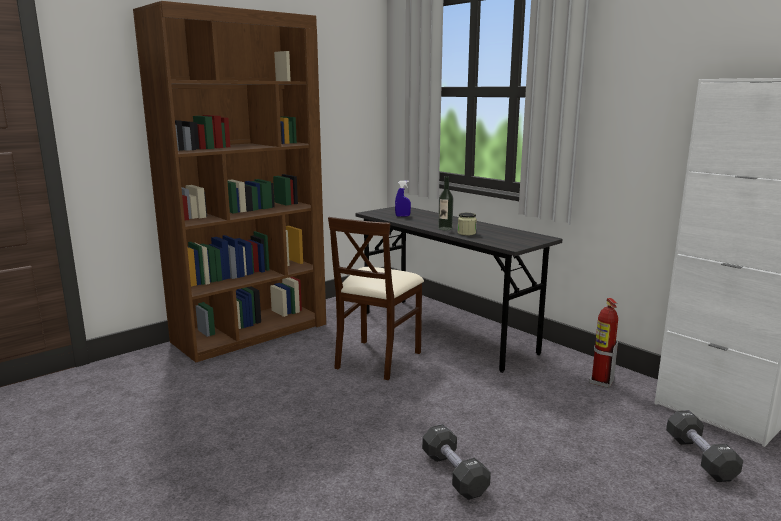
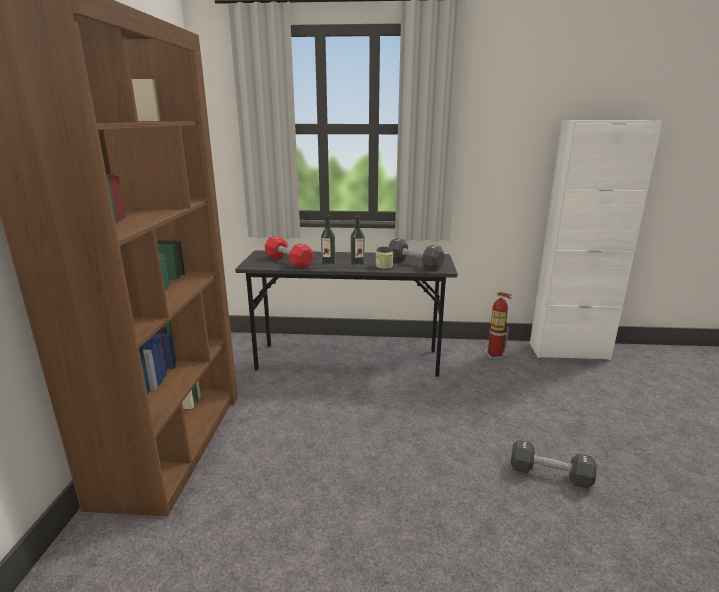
camera: 45 degrees left, 5 degrees up
(377, 359) = (341, 410): beige chair -> none
(402, 216) = (289, 262): blue spray bottle -> red dumbbell
(423, 224) = (328, 265): none -> bottle
(700, 458) = (606, 382): black dumbbell -> black dumbbell (414, 264)

